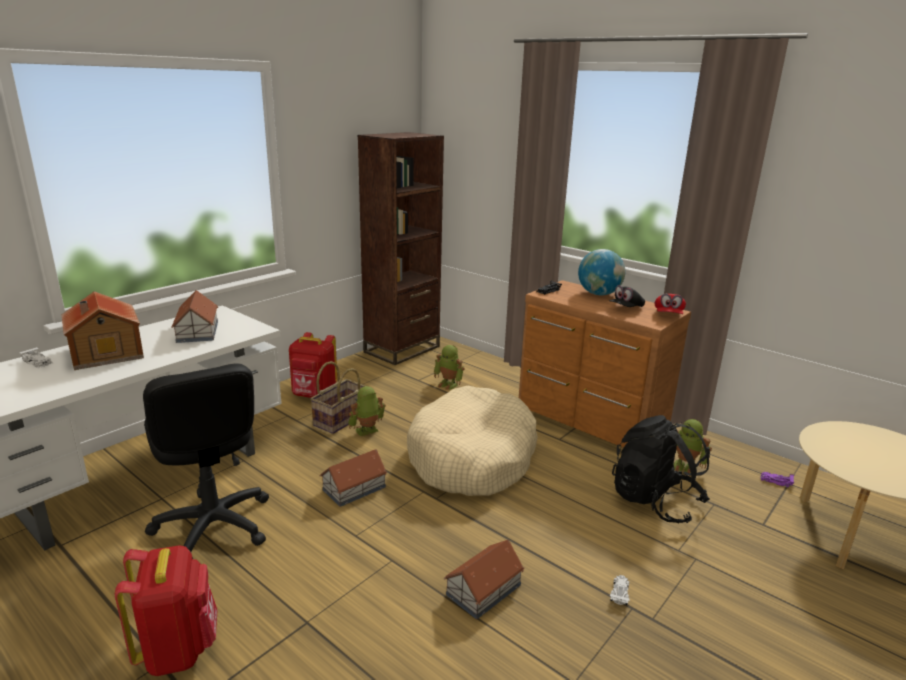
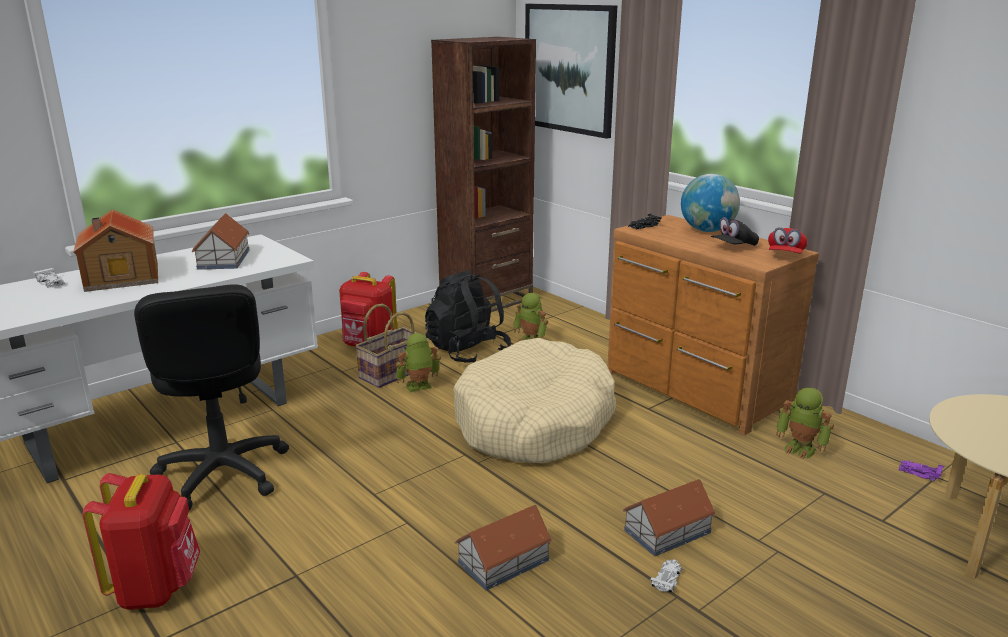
camera: 10 degrees right, 0 degrees up
(355, 488) = (387, 446): toy house -> toy house (668, 531)
(470, 160) = (569, 69): none -> picture
(655, 501) = (747, 484): black backpack -> black backpack (467, 352)

